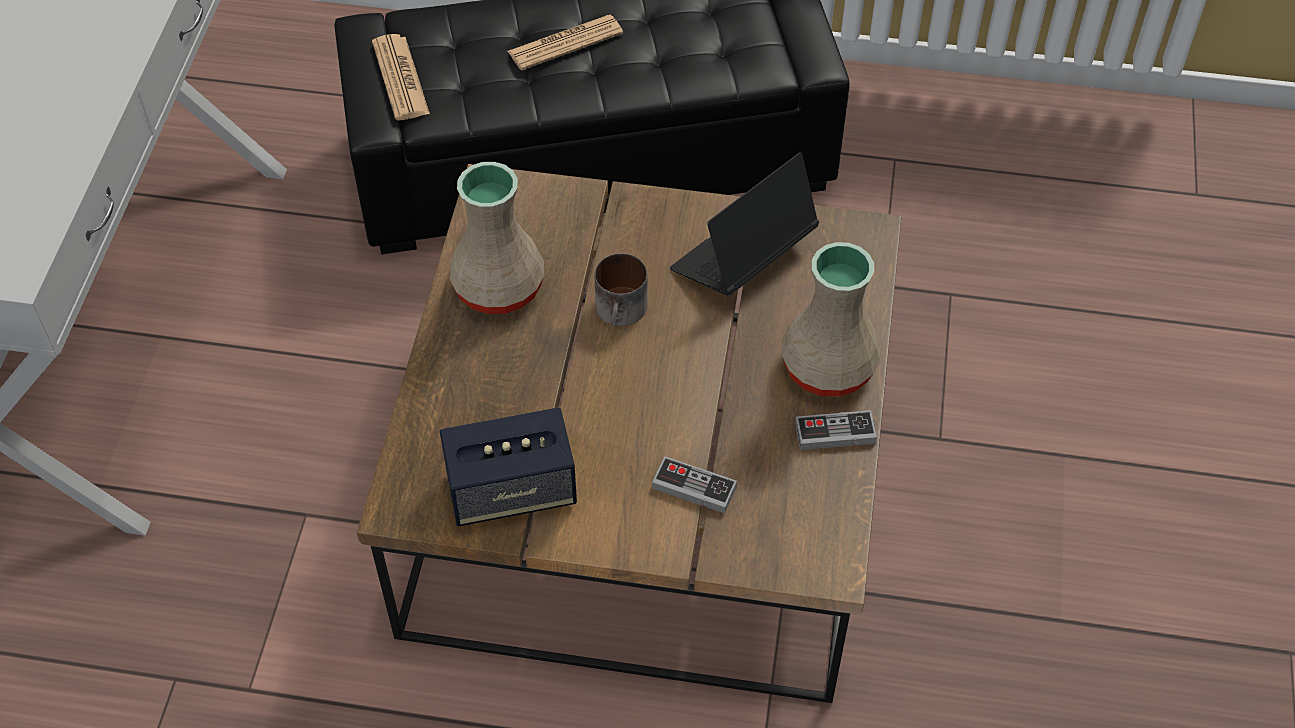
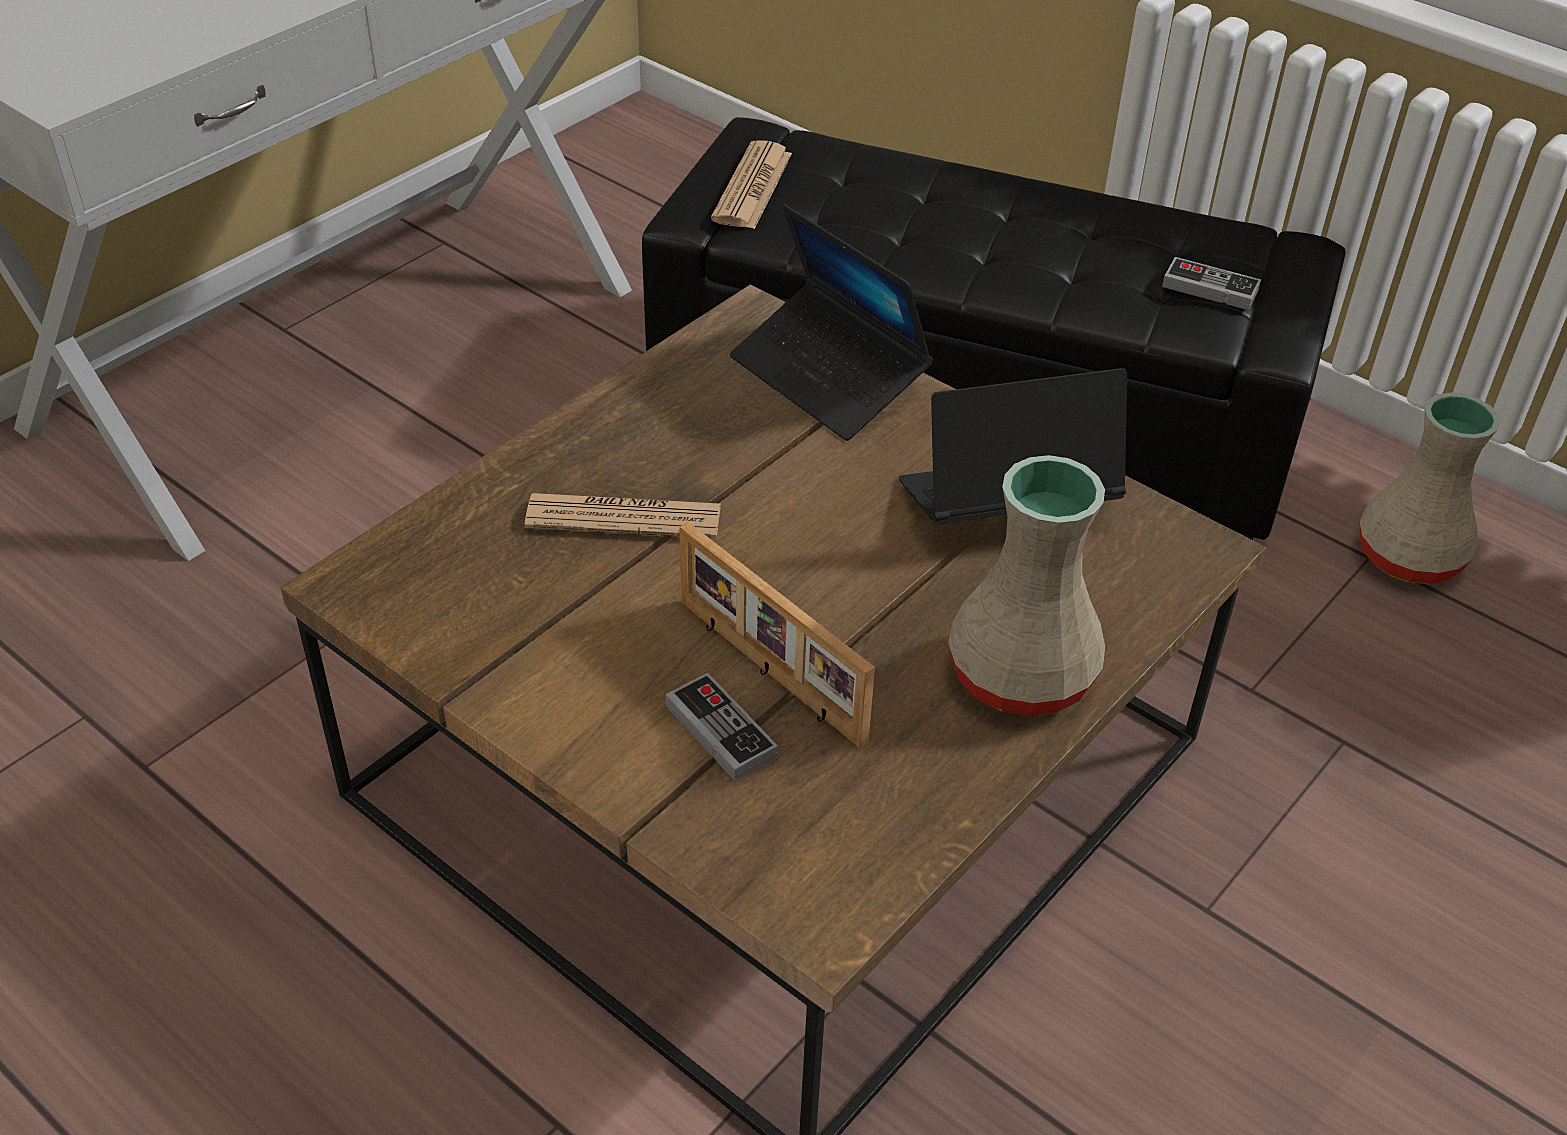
camera: 30 degrees right, 10 degrees down
(496, 287) = (671, 412): beige vase -> beige vase (1406, 556)
(511, 490) = (493, 626): speaker -> none
(565, 43) = (969, 220): newspaper -> newspaper (624, 517)
(573, 213) = (828, 376): none -> laptop
(622, 312) = (799, 498): mug -> none
(691, 437) = (768, 672): none -> picture frame
(835, 433) = (967, 757): game controller -> game controller (1210, 288)

